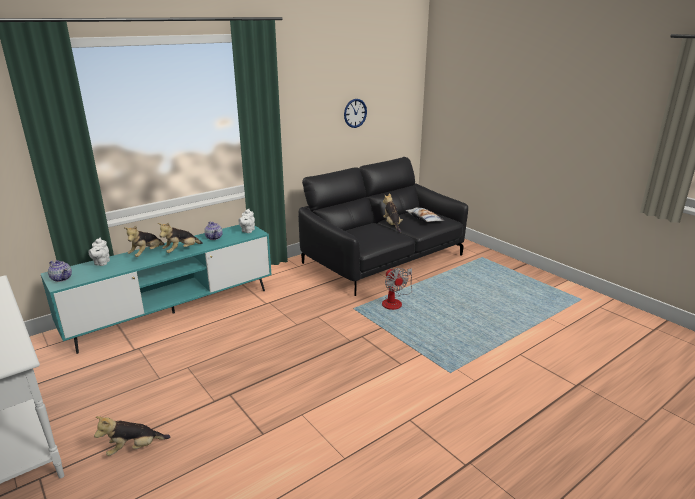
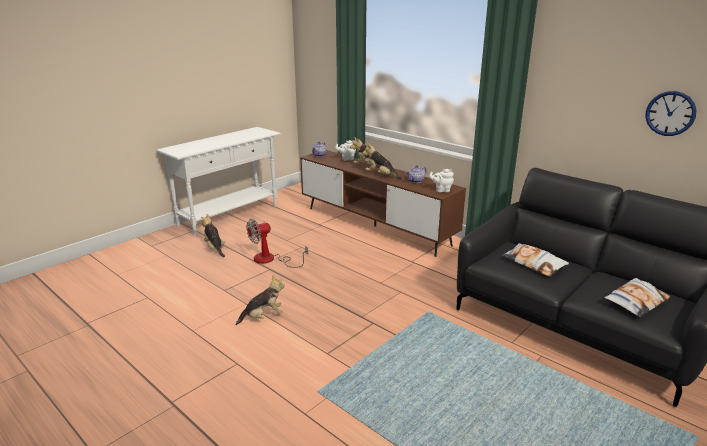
camera: 80 degrees right, 0 degrees up
(173, 312) = (374, 226): turquoise tv stand -> brown tv stand
(372, 232) = (533, 263): none -> pillow
(392, 225) = (588, 280): plush toy -> plush toy (263, 317)
(395, 301) = (463, 341): fan -> fan (271, 260)

